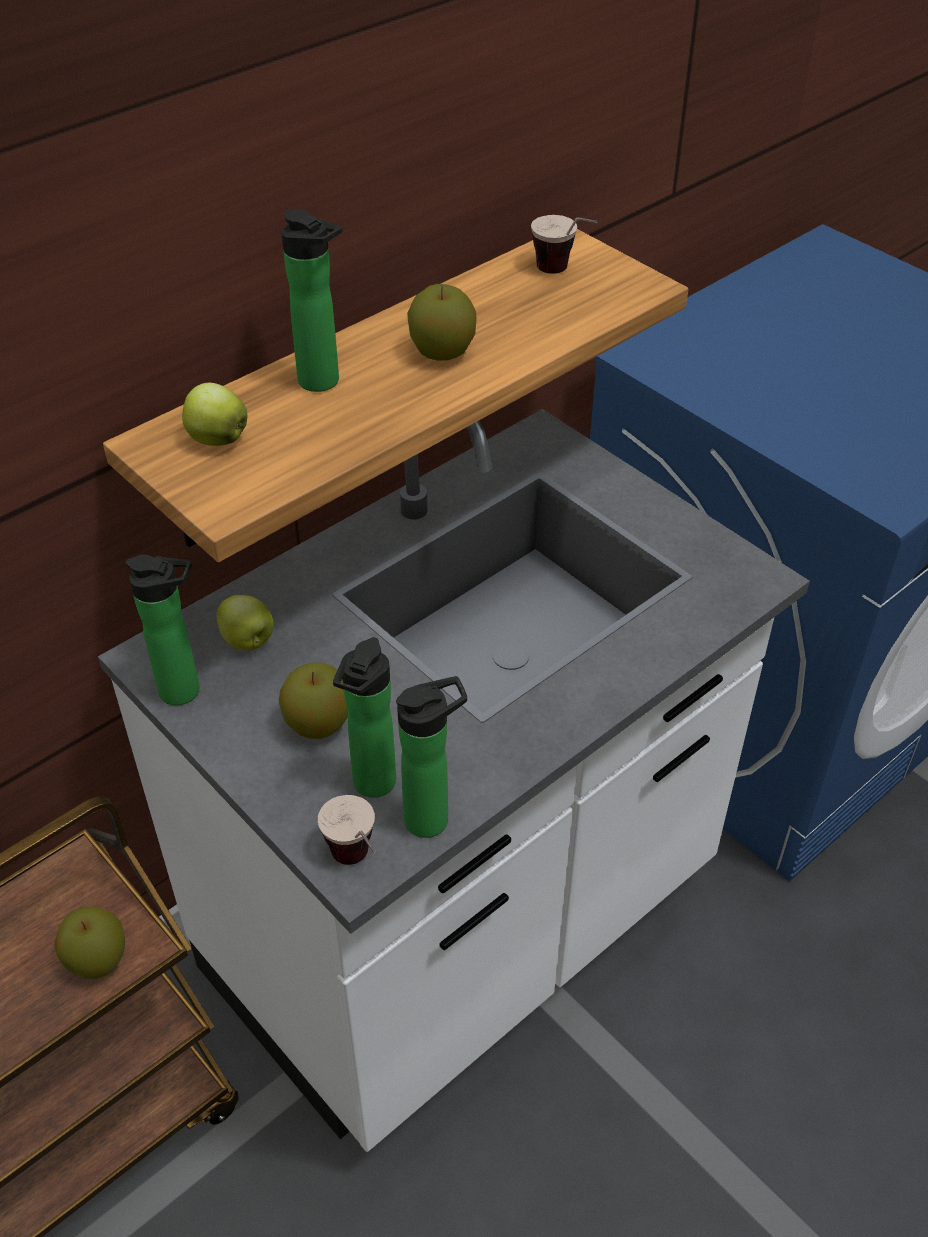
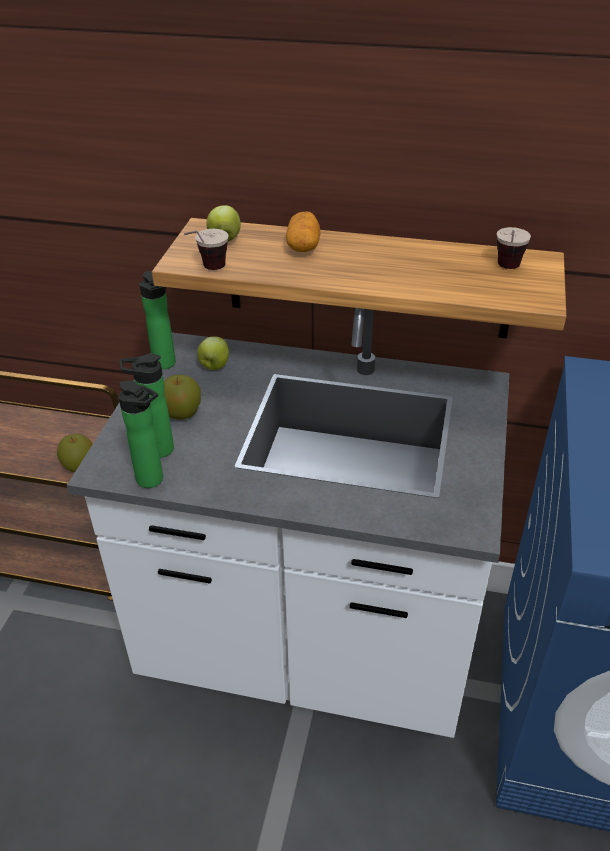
camera: 55 degrees right, 5 degrees down
(324, 383) = (303, 246): bottle -> potato
(358, 867) = (102, 471): cup -> cup (207, 271)
(442, 352) = (375, 265): apple -> none

